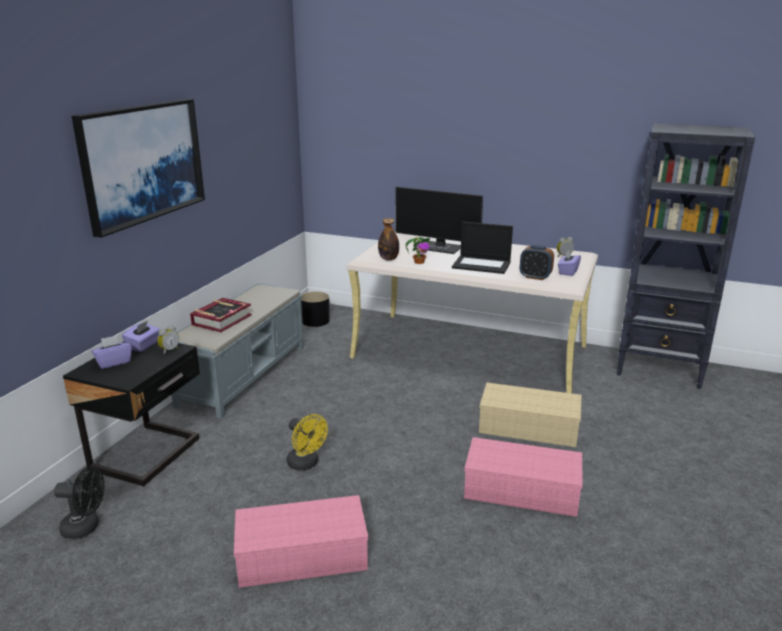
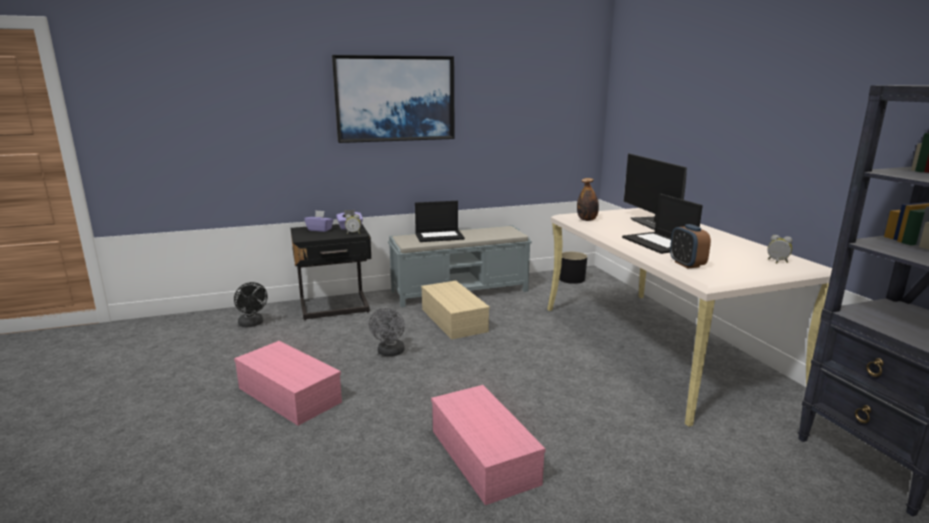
camera: 50 degrees right, 5 degrees down
(221, 320) = (440, 236): book -> laptop
(306, 464) = (390, 353): yellow fan -> grey fan
(419, 262) = (606, 227): potted plant -> none
(527, 427) = (589, 421): beige storage box -> beige storage box (452, 320)
(568, 272) = (740, 271): purple tissue box -> none

